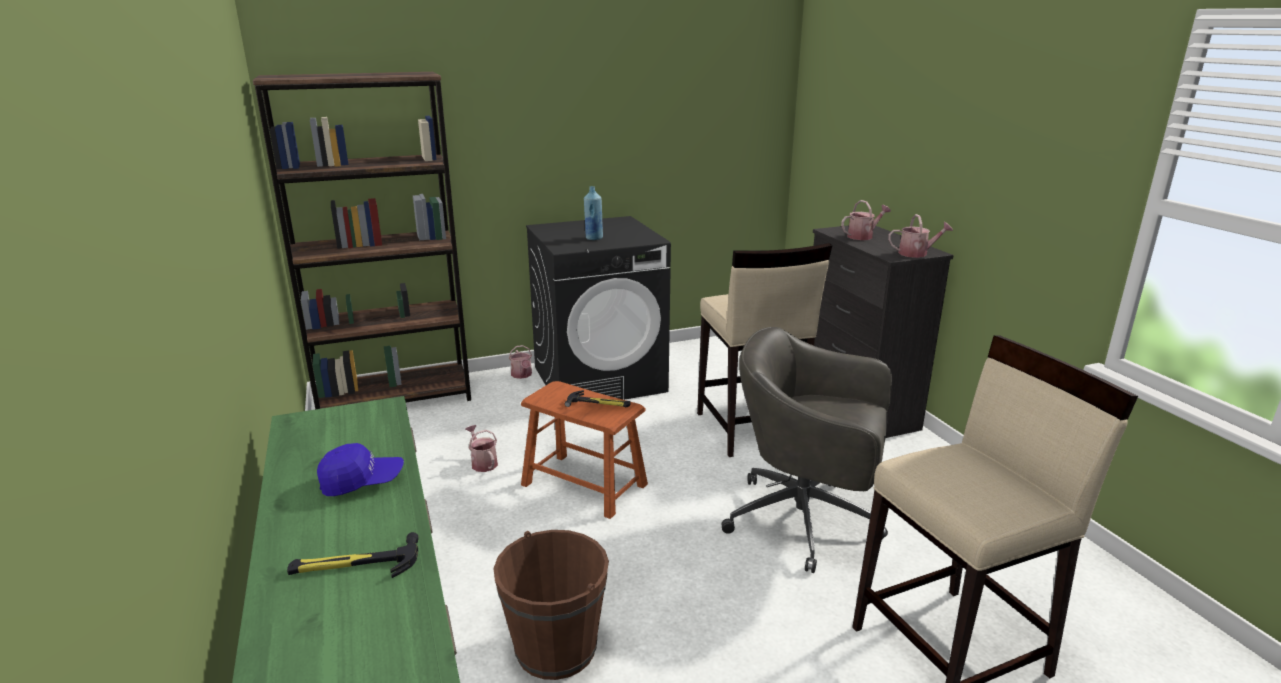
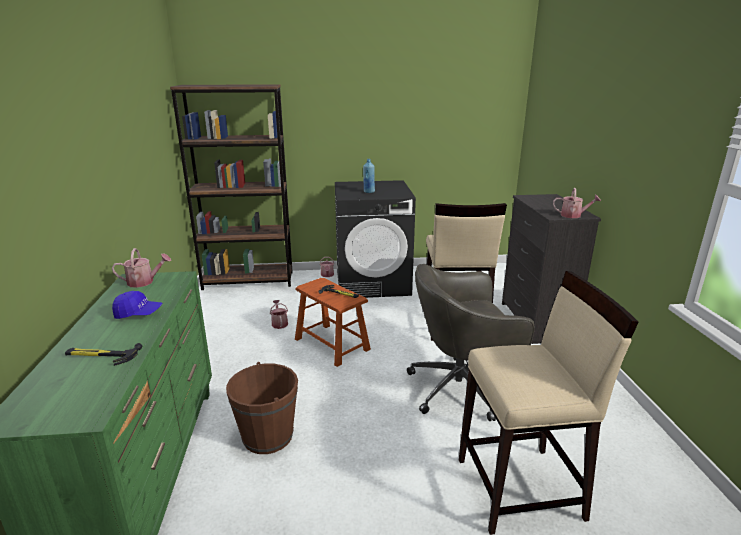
camera: 15 degrees right, 0 degrees up
(806, 521) = (461, 388): grey office chair -> grey office chair turned 45 degrees counterclockwise
(863, 236) = (544, 202): watering can -> watering can (144, 282)

